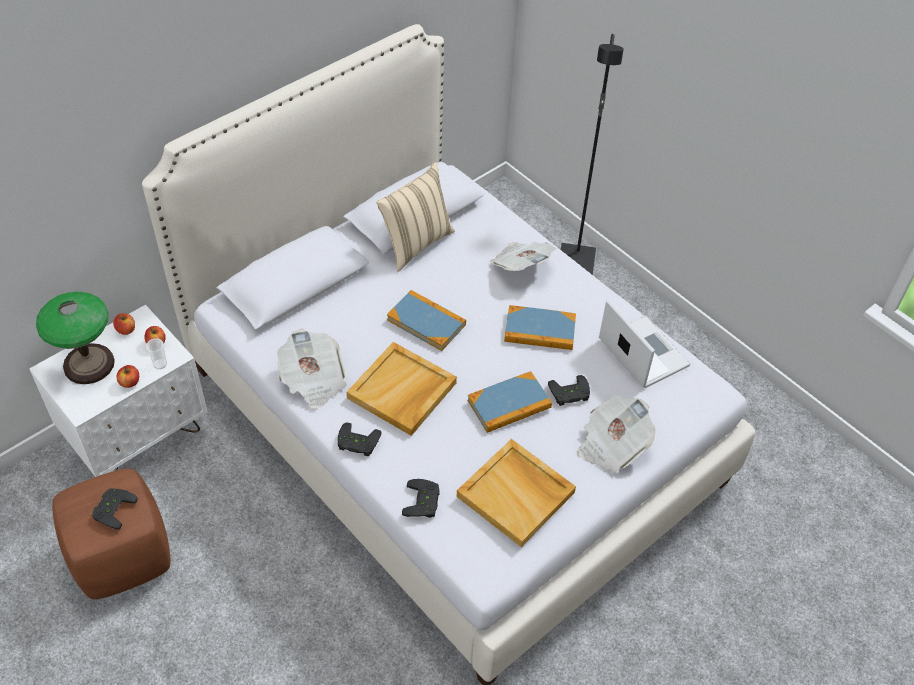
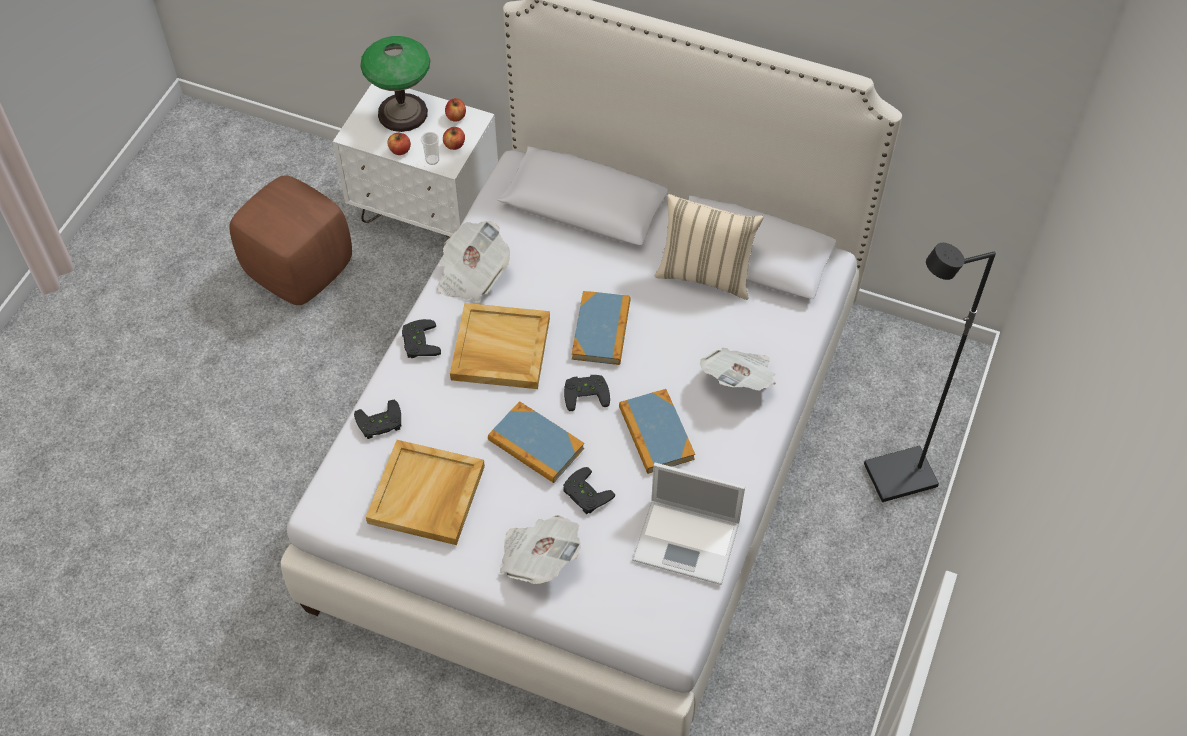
camera: 65 degrees right, 5 degrees up
(112, 509) = (286, 216): black game controller -> black game controller (586, 392)
(642, 351) = (688, 541): laptop -> laptop turned 75 degrees clockwise

